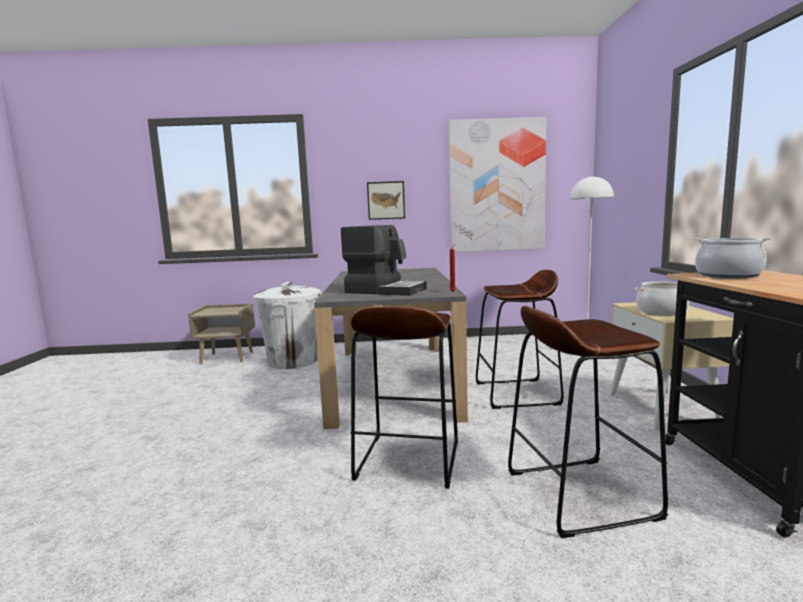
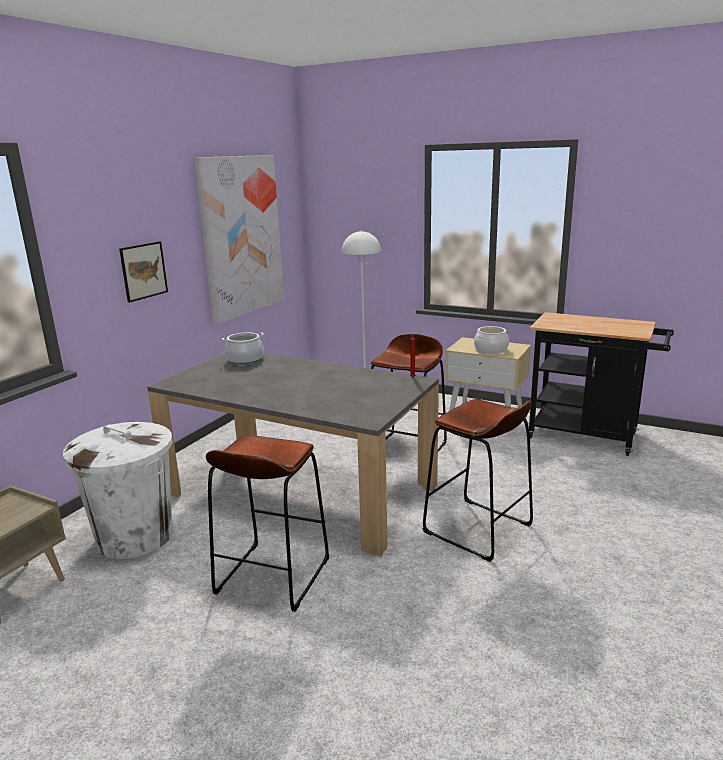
camera: 60 degrees left, 10 degrees up
(385, 290) = (361, 395): coffee machine -> none
(579, 494) = (565, 485): brown stool -> brown stool (272, 576)
(728, 275) = (557, 322): cooking pot -> cooking pot (245, 359)

